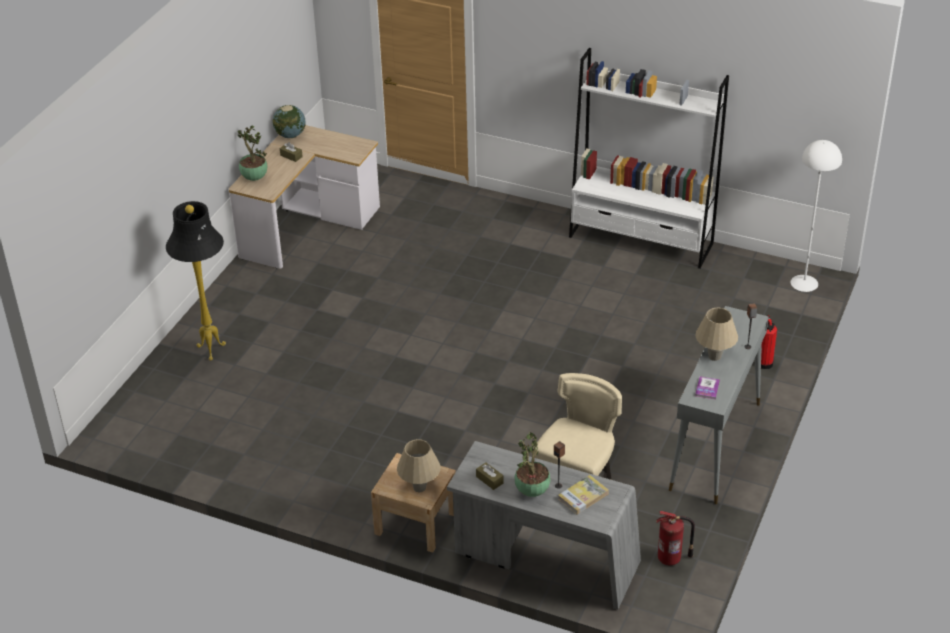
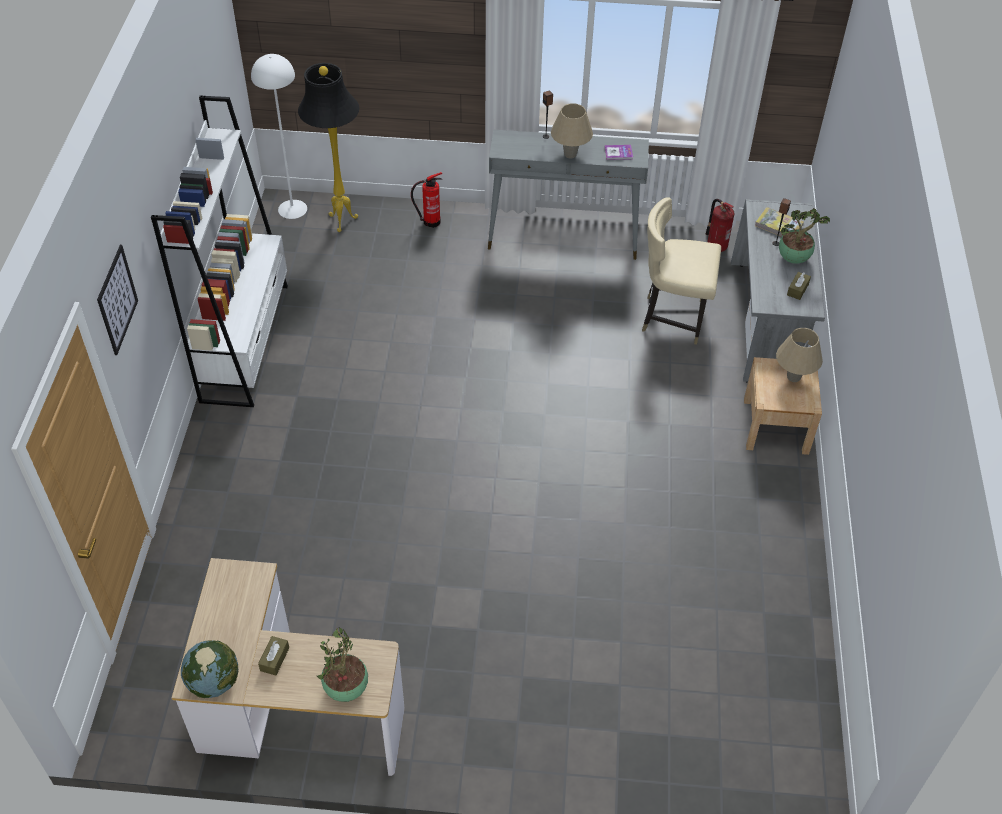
camera: 110 degrees left, 10 degrees up
(212, 350) = (603, 725): black floor lamp -> black floor lamp (340, 221)
(517, 37) = (117, 300): none -> picture

